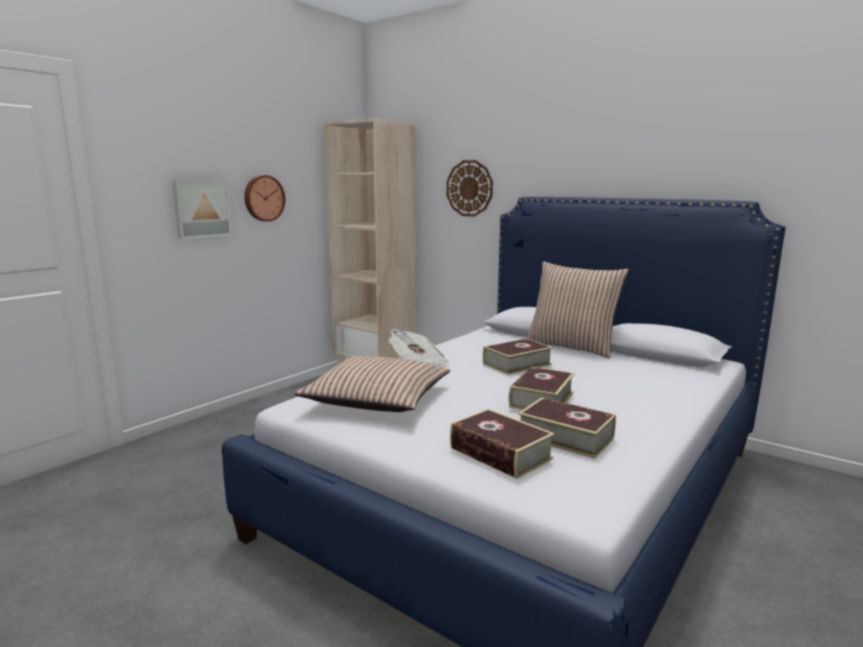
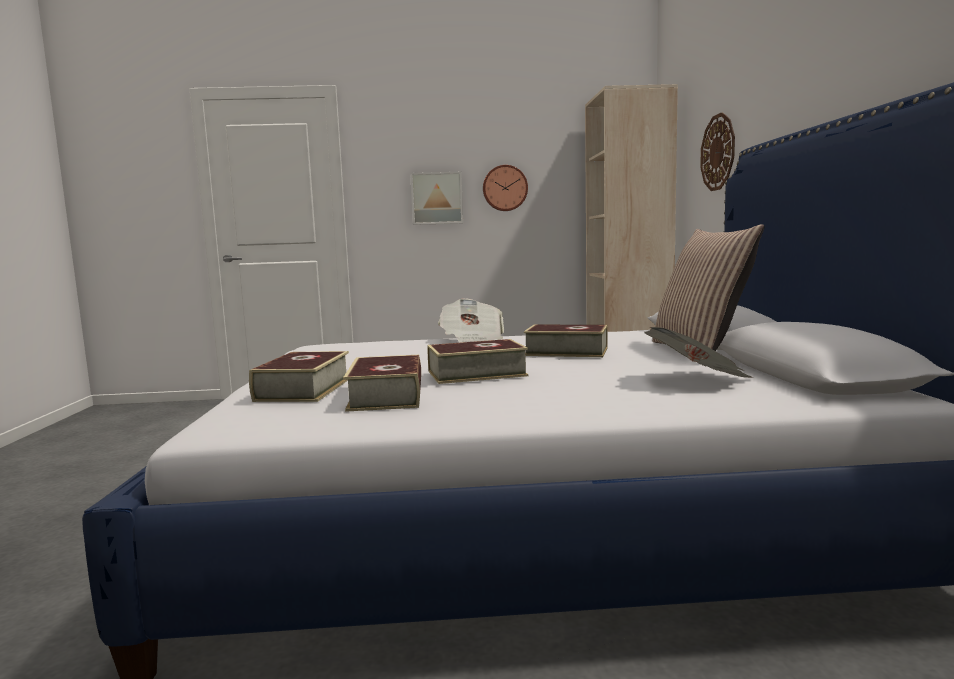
camera: 50 degrees right, 5 degrees down
(377, 399) = (365, 349): pillow -> none
(642, 372) = (699, 381): none -> newspaper

